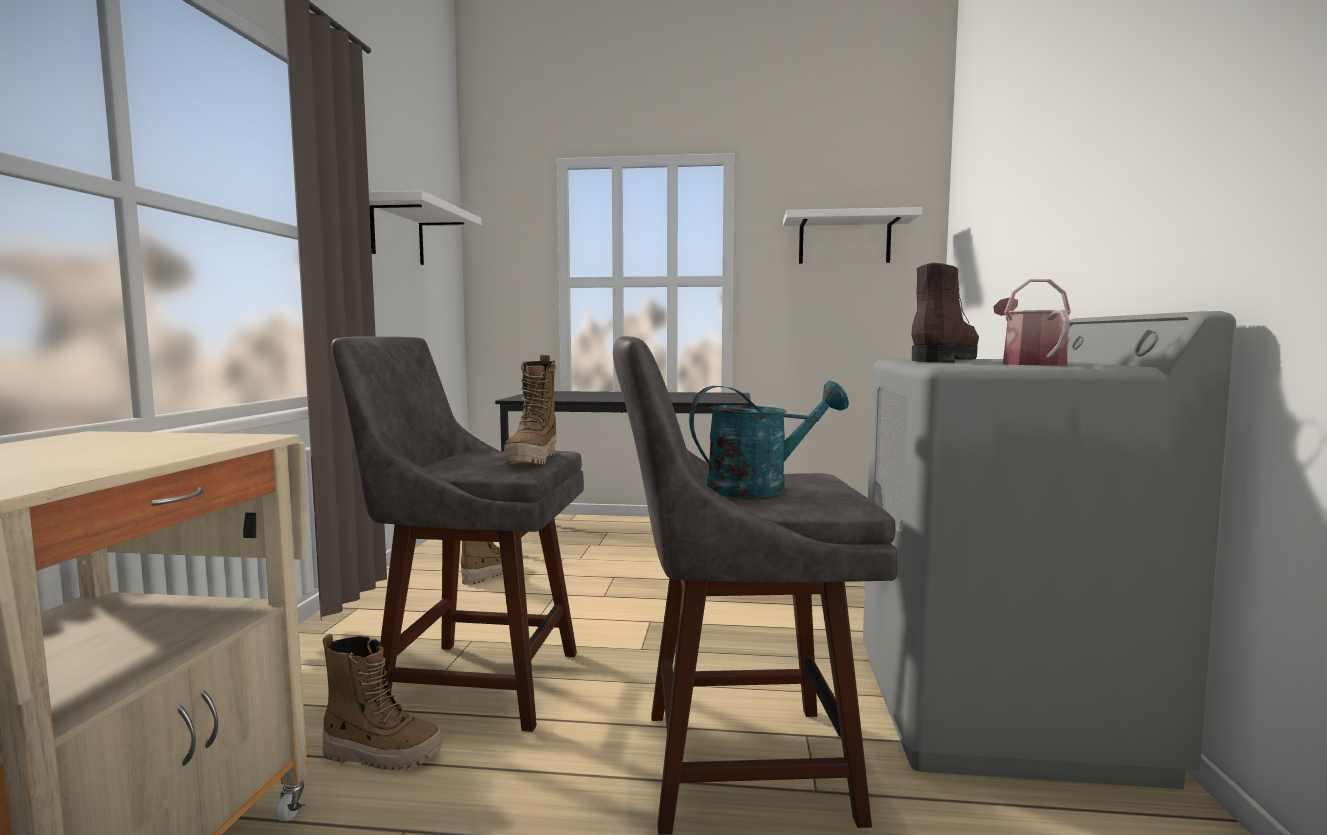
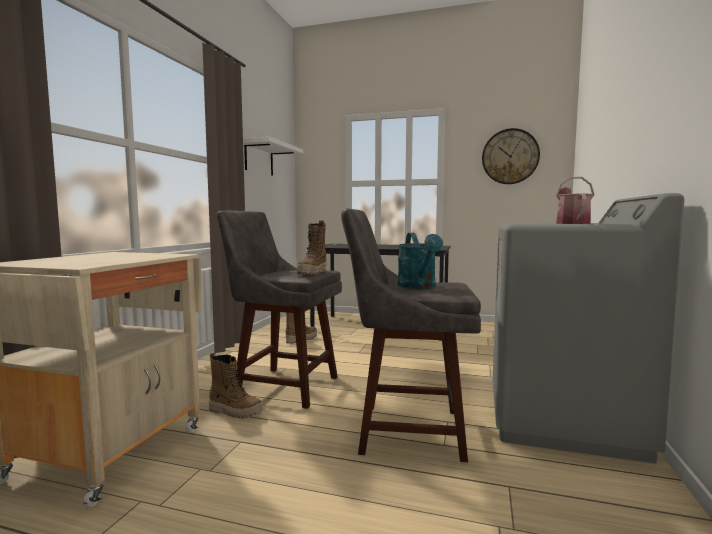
camera: 10 degrees right, 0 degrees up
(760, 488) = (419, 287): turquoise watering can -> turquoise watering can turned 90 degrees clockwise
(844, 240) = (510, 156): white shelf -> wall clock
(943, 361) = (530, 223): brown boot -> none

